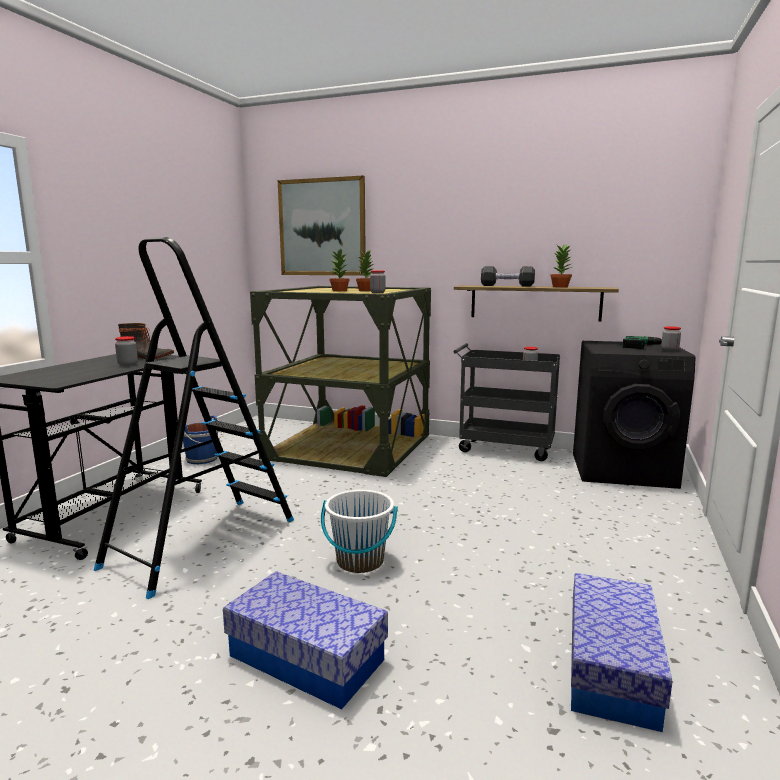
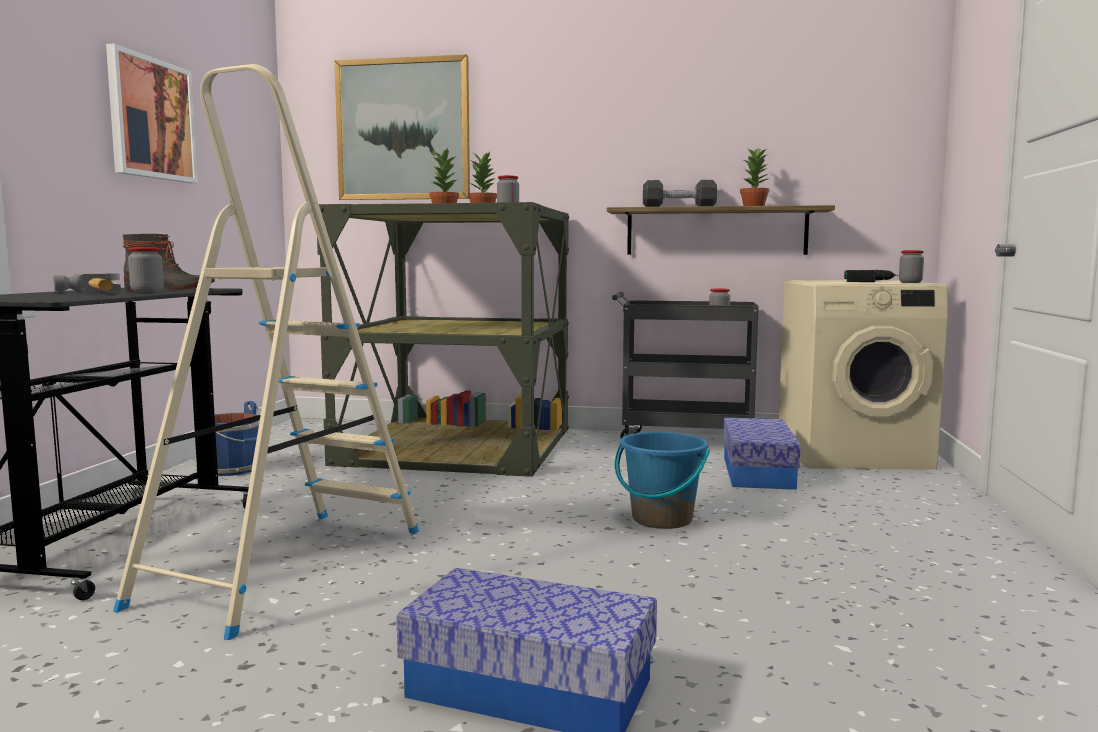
camera: 10 degrees left, 5 degrees down
(95, 366) = (93, 292): none -> hammer
(149, 236) = (151, 119): none -> picture
(203, 542) = (286, 565): black step ladder -> beige step ladder
(360, 561) = (547, 571): white bucket -> none
(455, 522) = (661, 519): none -> blue bucket
(611, 667) = (970, 659): storage box -> storage box (757, 472)
(623, 470) = (853, 455): black washing machine -> beige washing machine

